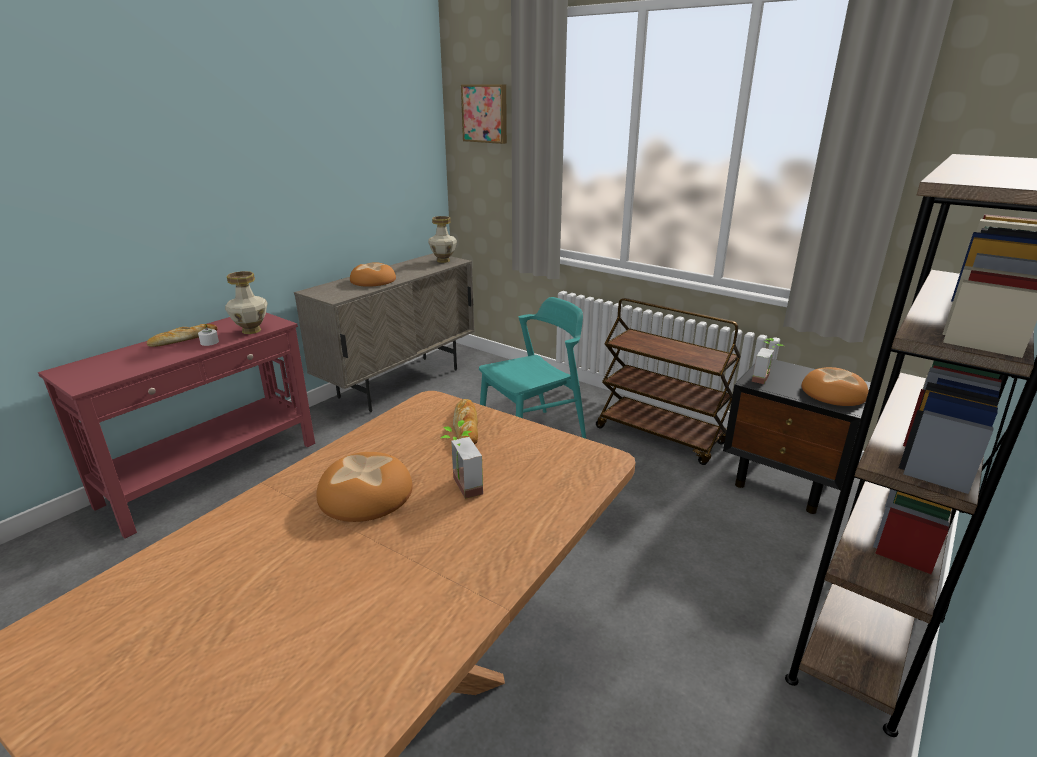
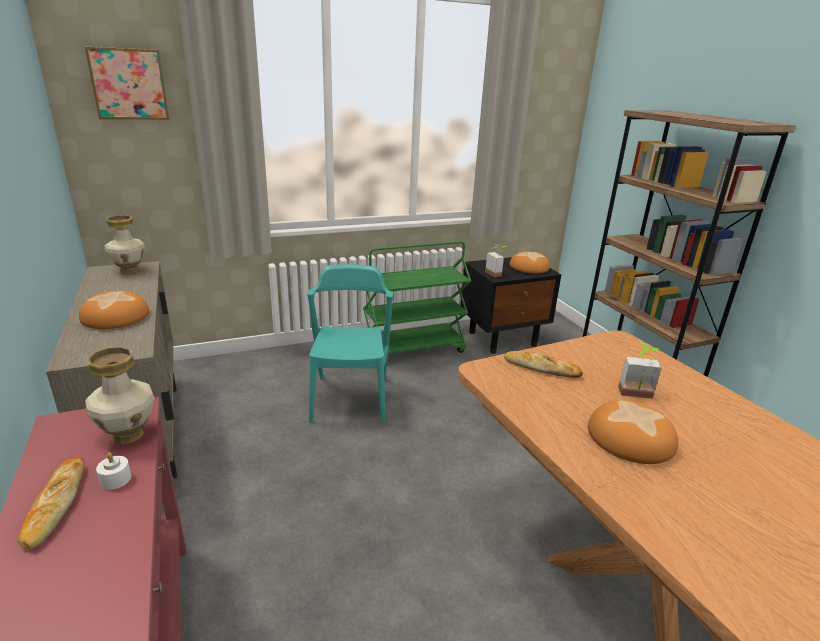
camera: 60 degrees left, 0 degrees up
(661, 435) = (413, 349): brown cart -> green cart

